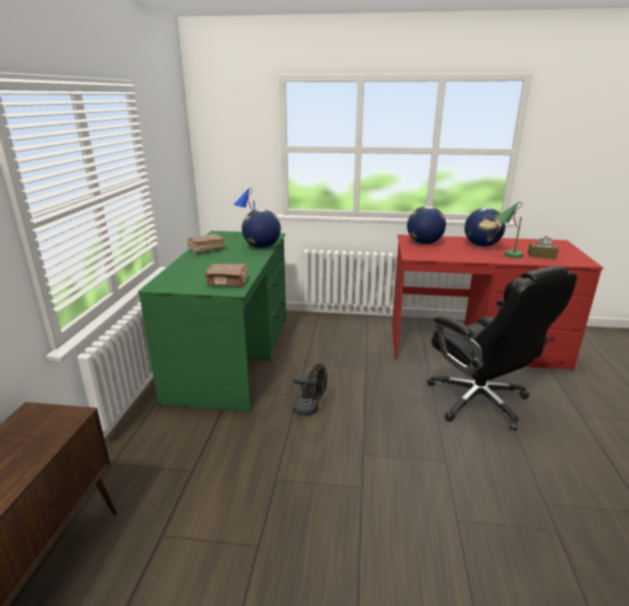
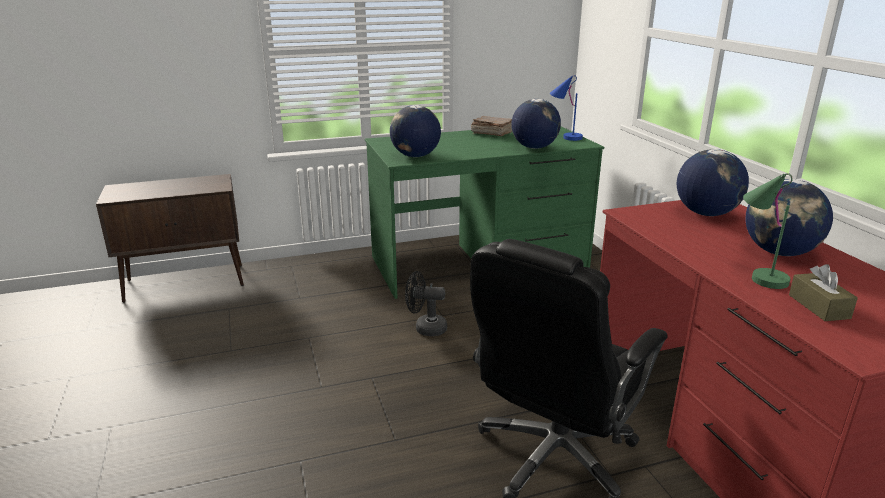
camera: 65 degrees right, 0 degrees up
(228, 282) = (415, 156): brown book -> globe
(310, 408) = (425, 328): black fan -> black fan turned 105 degrees clockwise

